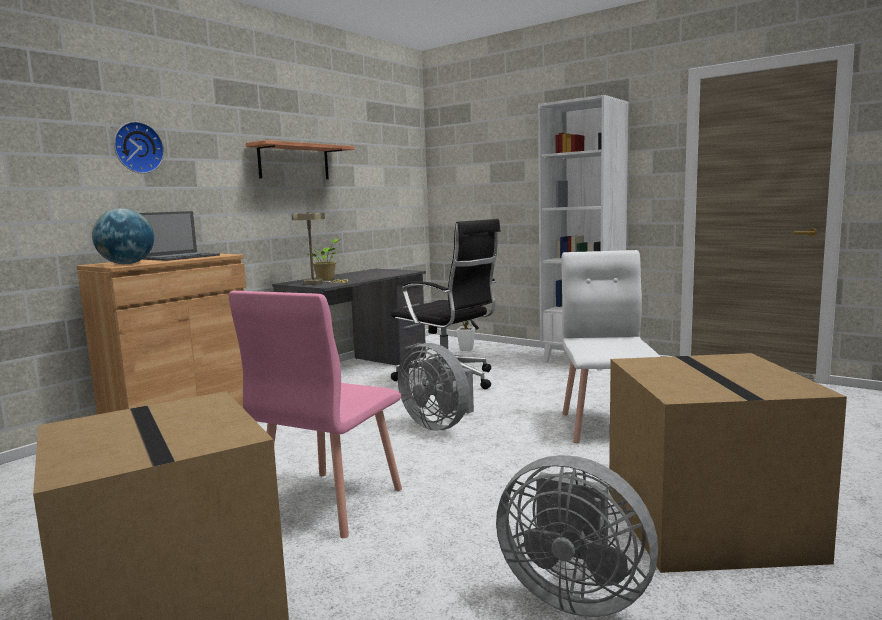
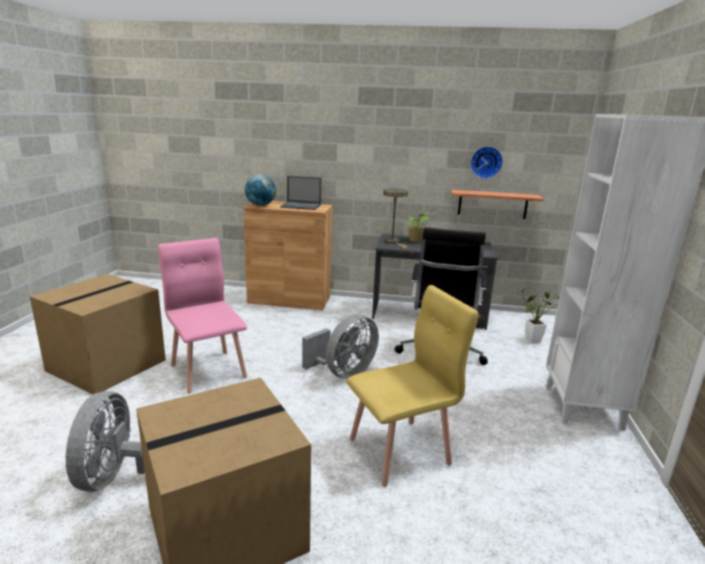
camera: 60 degrees right, 10 degrees up
(137, 148) = (299, 135): wall clock -> wall clock (486, 162)
(294, 162) = (418, 147): shelf -> shelf (492, 204)
(330, 503) = (208, 370): pink chair -> pink chair turned 60 degrees clockwise
(439, 424) = (344, 373): grey fan -> grey fan turned 150 degrees counterclockwise
(608, 426) = (400, 451): white chair -> yellow chair

